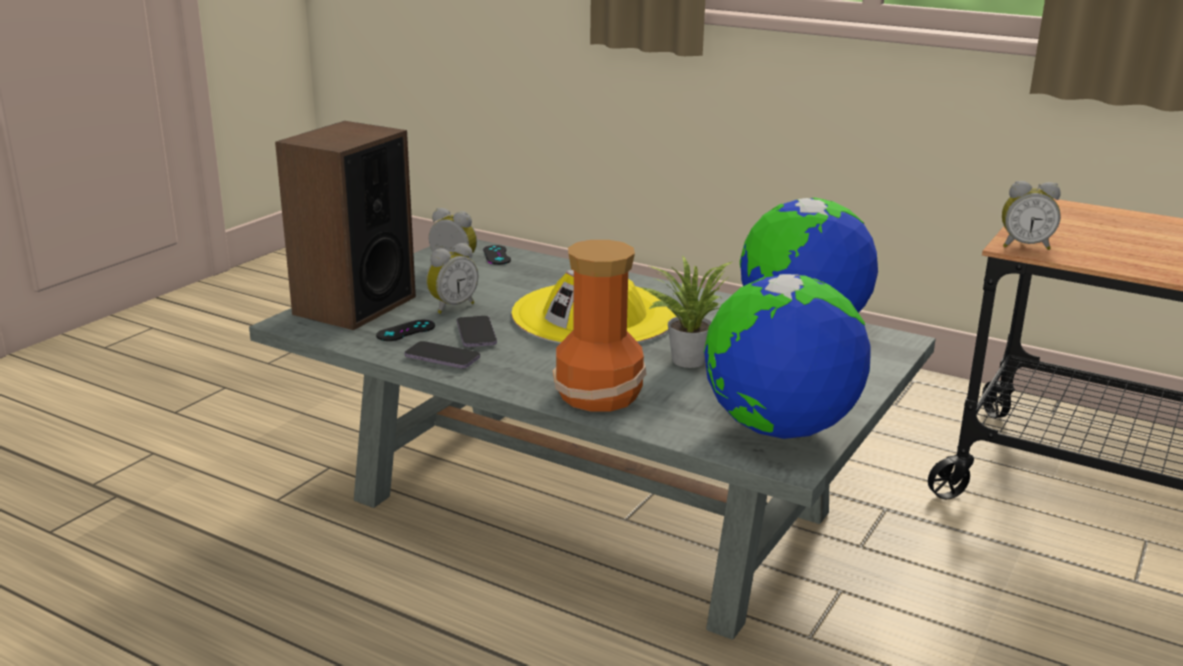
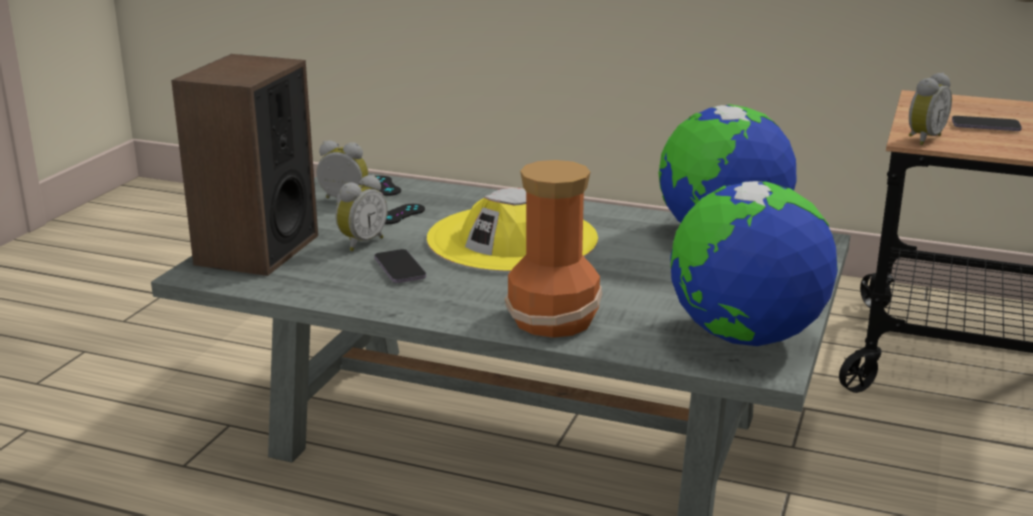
camera: 10 degrees left, 0 degrees up
(406, 331) = (324, 272): black game controller -> black game controller (400, 214)
(442, 358) = (375, 296): phone -> phone (985, 126)
(685, 359) = (622, 276): potted plant -> none
(1024, 246) = (922, 139): alarm clock -> alarm clock turned 45 degrees counterclockwise

